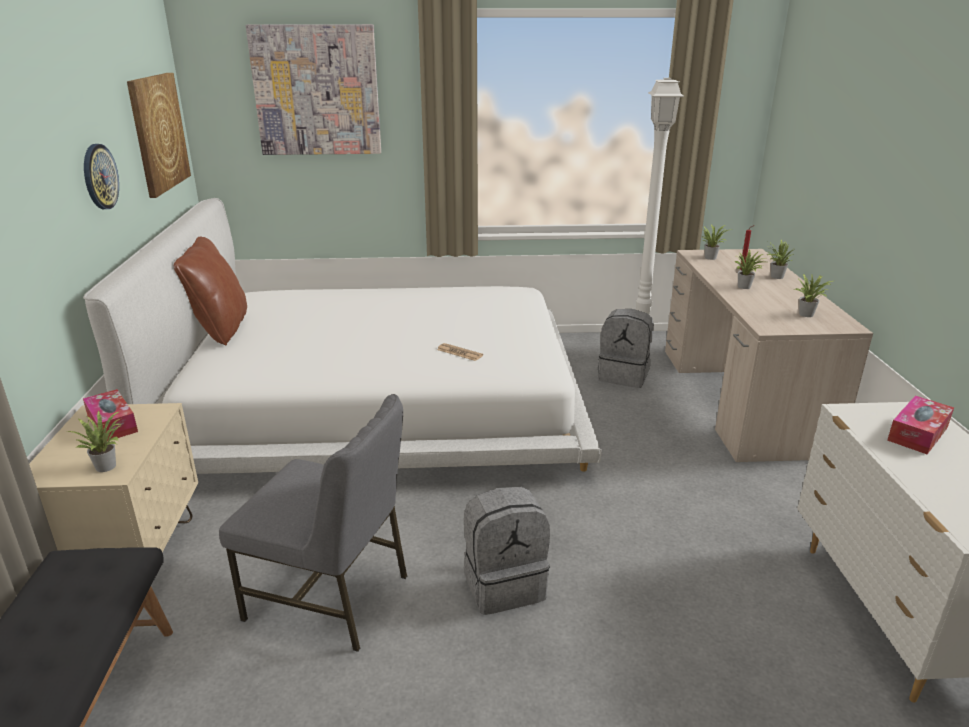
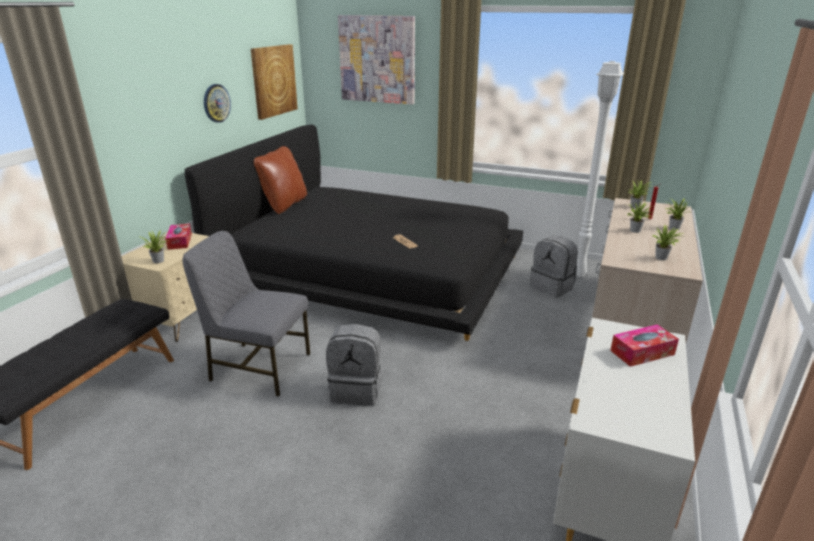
camera: 25 degrees right, 0 degrees up
(330, 597) = (259, 367): grey chair -> grey chair turned 150 degrees clockwise
(378, 403) = (371, 270): white bed -> black bed

